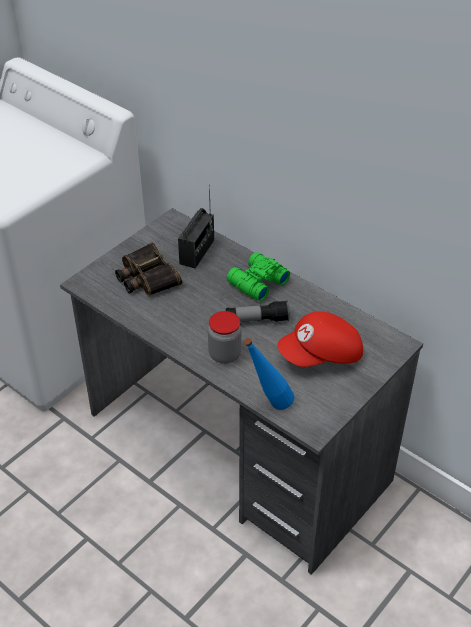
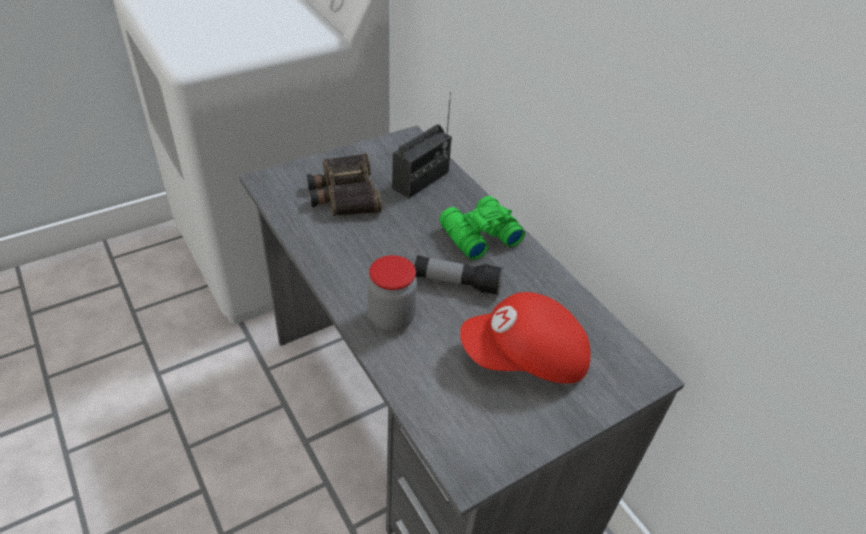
camera: 15 degrees right, 0 degrees up
(268, 405) = (417, 410): blue bottle -> none

